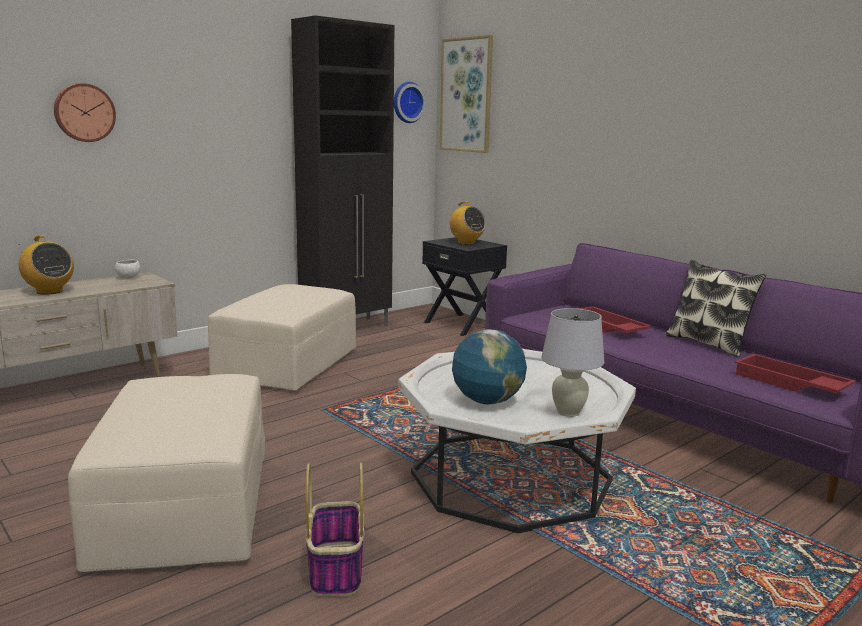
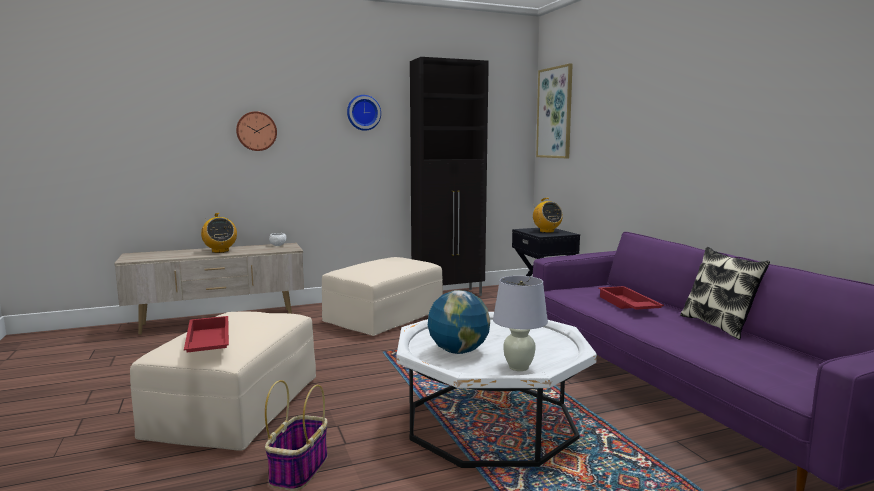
camera: 20 degrees right, 5 degrees down
(407, 102) = (508, 120): wall clock -> wall clock (363, 112)
(789, 383) = (769, 367): red tray -> red tray (207, 343)

